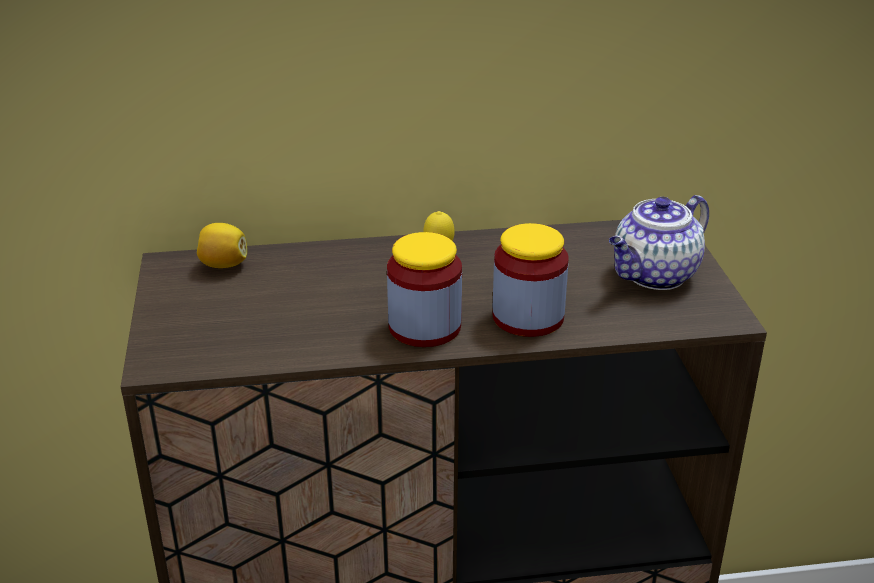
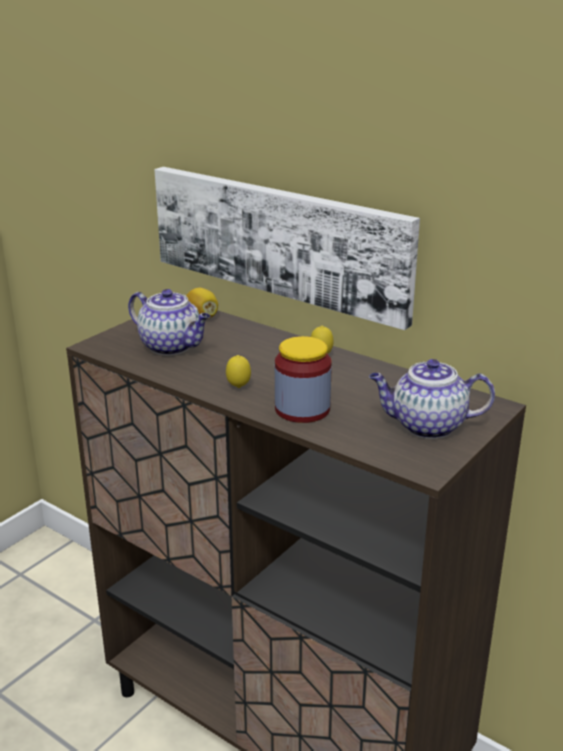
camera: 45 degrees right, 5 degrees down
(259, 317) = (172, 346): none -> teapot
(316, 120) = (279, 240): none -> picture
(424, 327) = (238, 387): jar -> lemon

